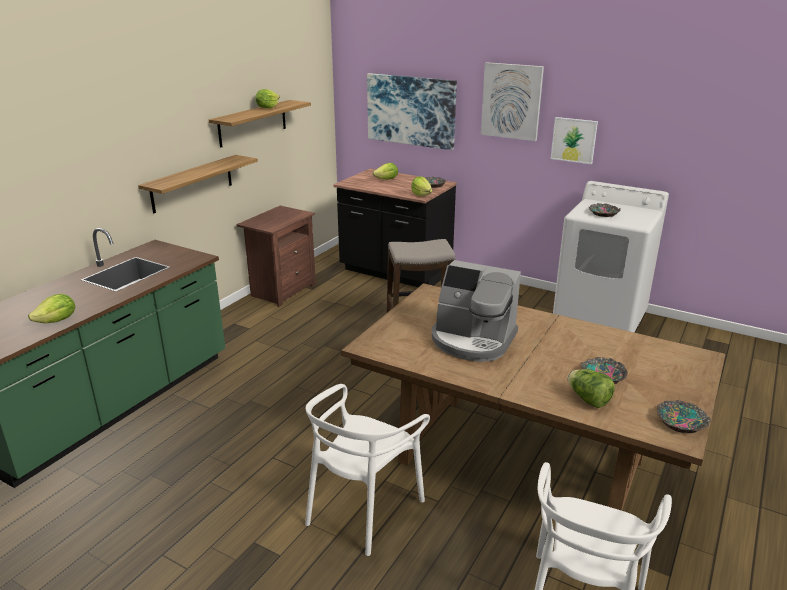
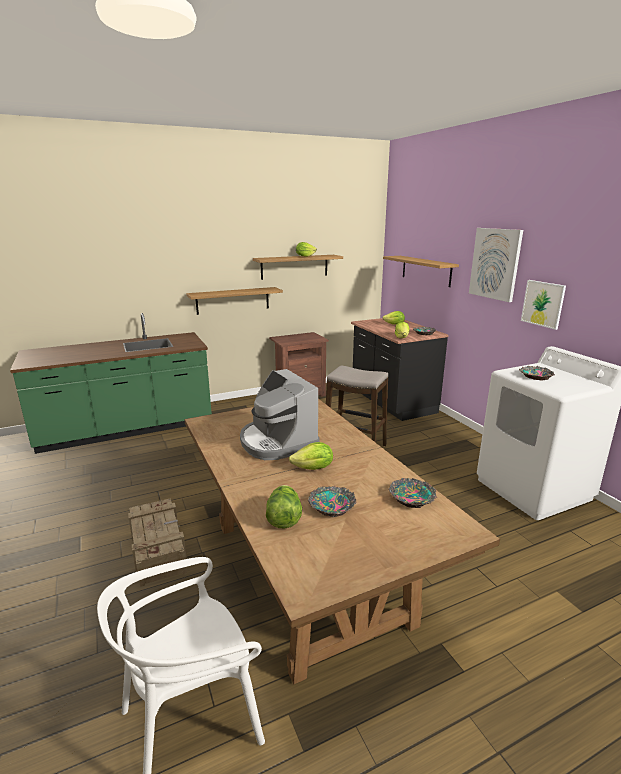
camera: 35 degrees right, 5 degrees down
(57, 321) = (74, 358): lettuce -> lettuce (313, 468)
(363, 509) = (159, 549): white chair -> crate
(411, 110) = (426, 270): picture -> shelf
(682, 422) = (334, 577): bowl -> bowl (413, 498)

